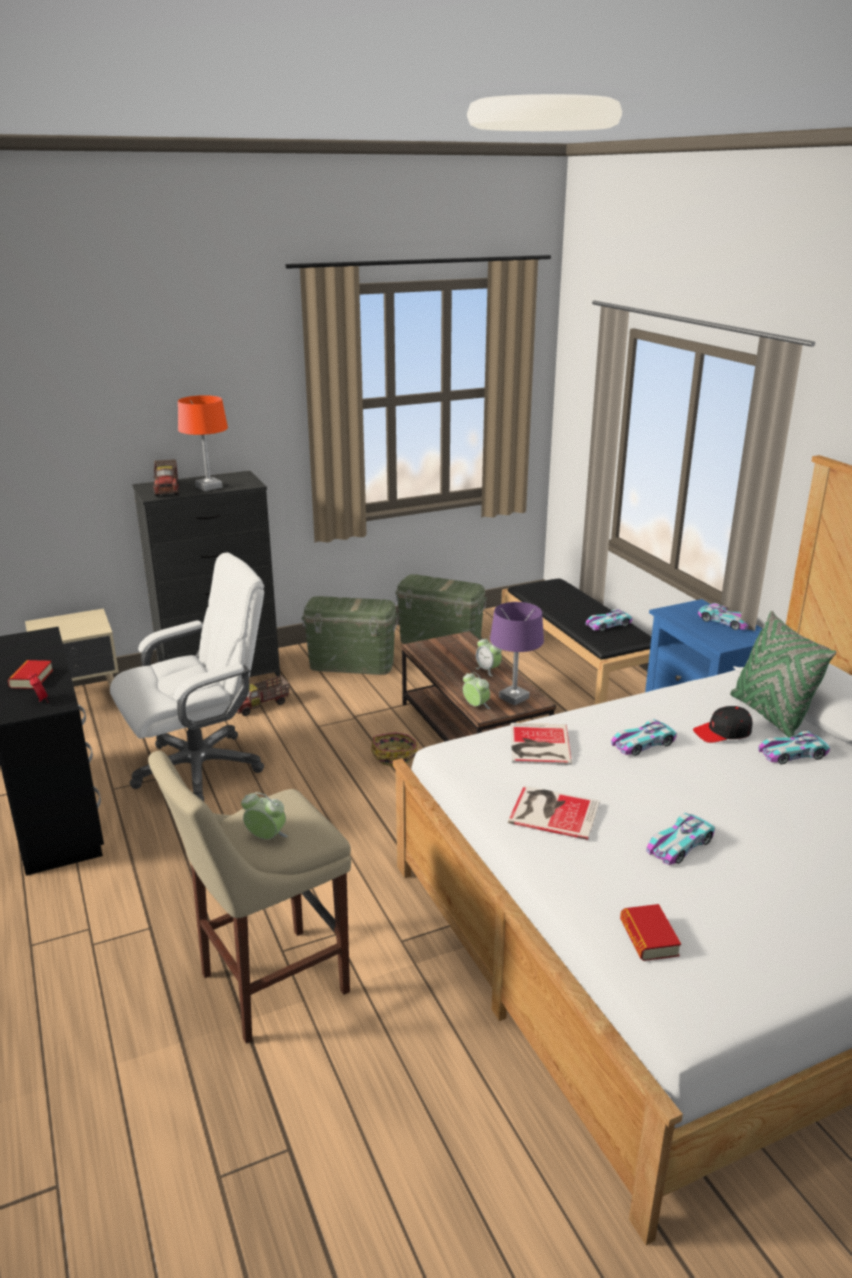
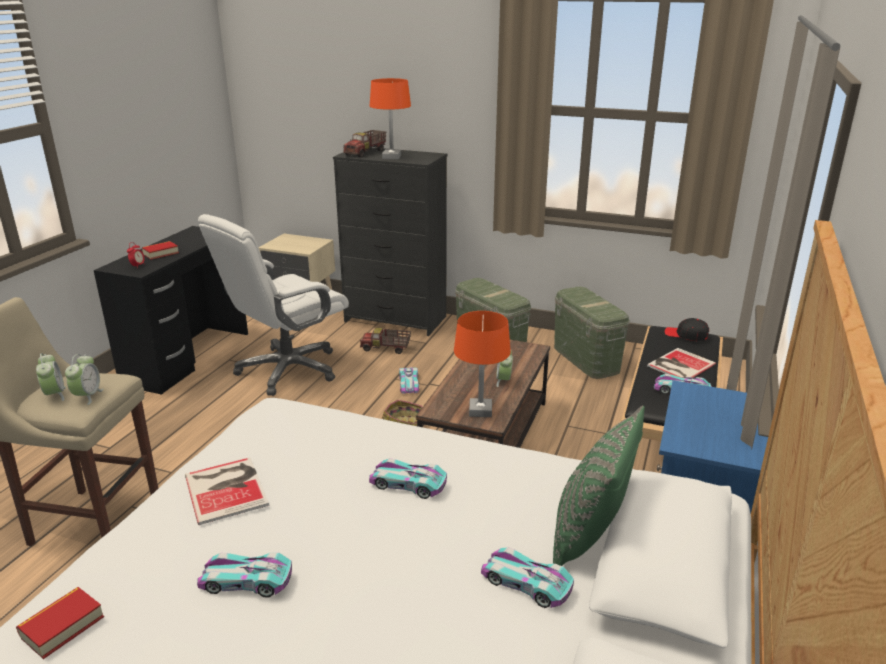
camera: 45 degrees right, 0 degrees up
(199, 767) = (287, 370): white office chair -> white office chair turned 120 degrees clockwise
(476, 706) = (439, 402): alarm clock -> alarm clock (87, 396)
(514, 698) = (480, 411): purple table lamp -> orange table lamp
(538, 745) = (324, 435): book -> book (679, 365)
(722, 732) = (500, 519): black cap -> black cap (686, 335)
(724, 621) = (733, 425): toy car -> toy car (409, 384)

